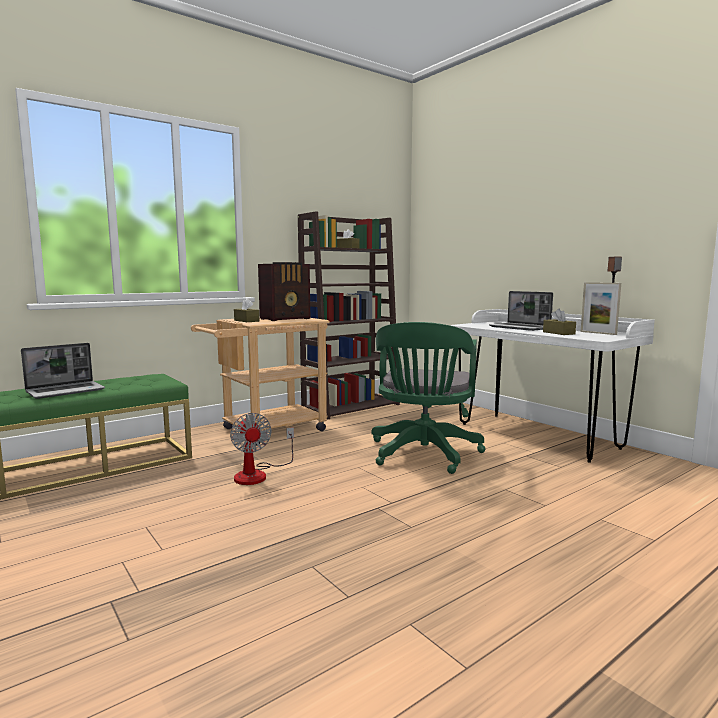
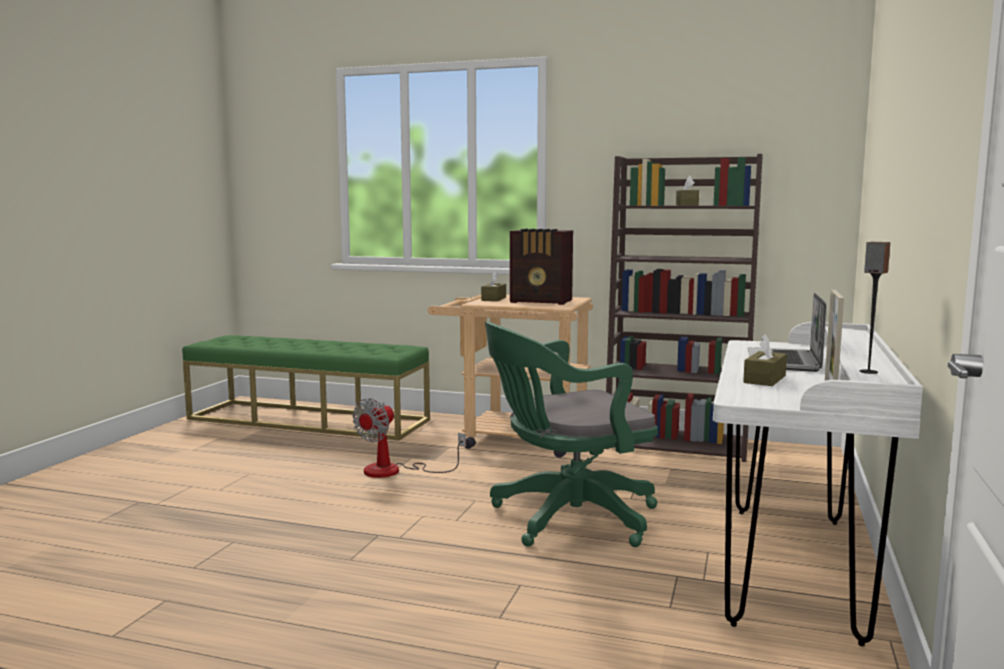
camera: 55 degrees right, 0 degrees up
(66, 391) = (314, 346): laptop -> none

